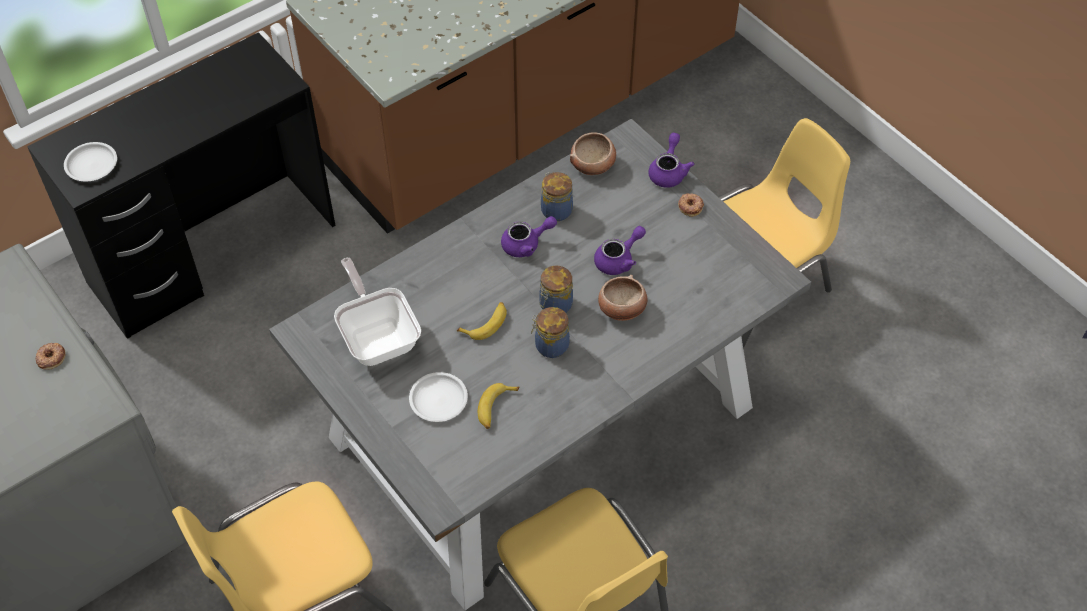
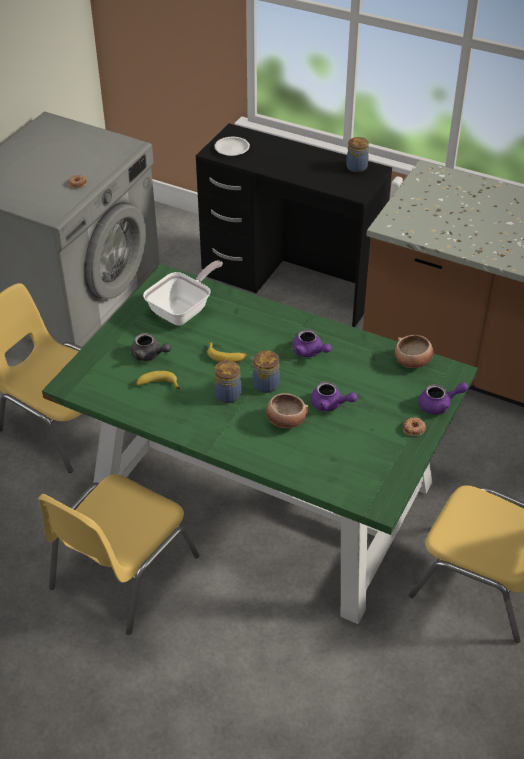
camera: 65 degrees right, 10 degrees down
(438, 399) = (149, 355): white plate -> grey teapot
(543, 421) = (264, 496): grey dining table -> green dining table
(555, 209) = (353, 356): jar -> jar (357, 166)

